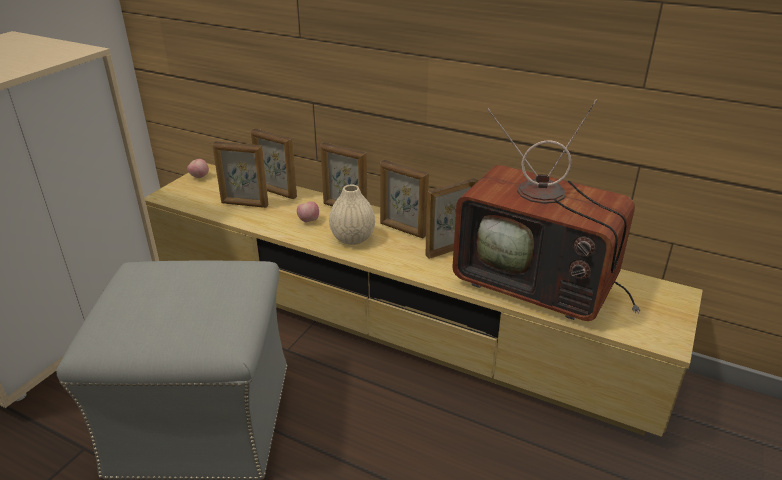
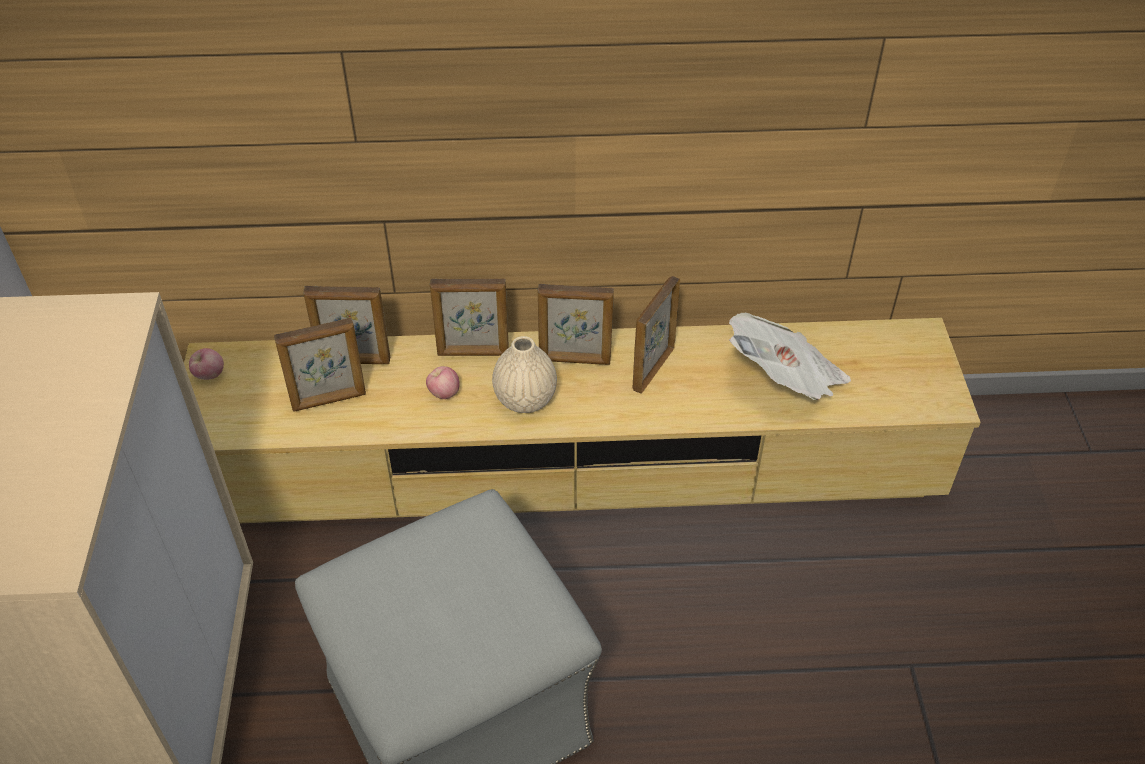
camera: 30 degrees left, 15 degrees up
(540, 284) = (785, 380): television -> newspaper

